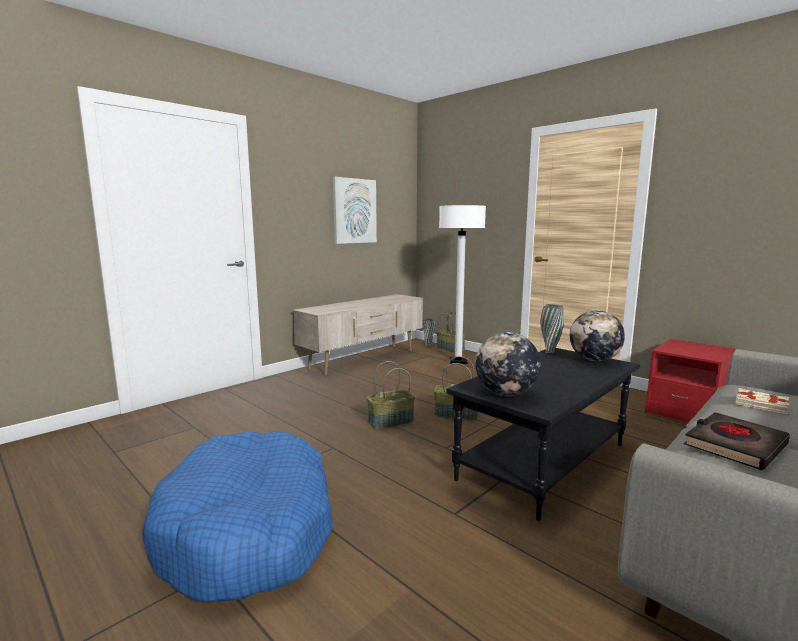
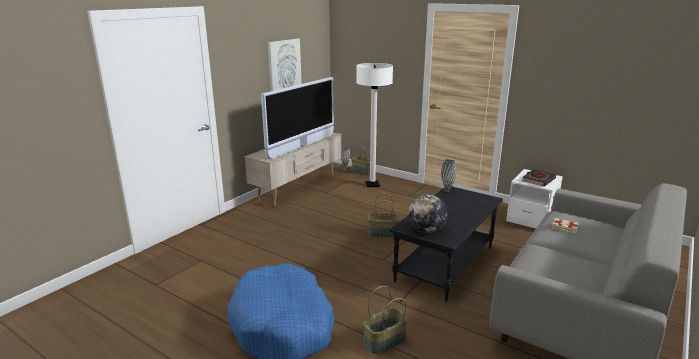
camera: 10 degrees left, 10 degrees up
(368, 305) = (302, 146): none -> television
(390, 421) = (339, 243): basket -> basket (384, 341)
(594, 360) = (475, 196): globe -> none
(685, 412) = (531, 219): red nightstand -> white nightstand
(734, 446) = (545, 257): black book -> black book (538, 180)

